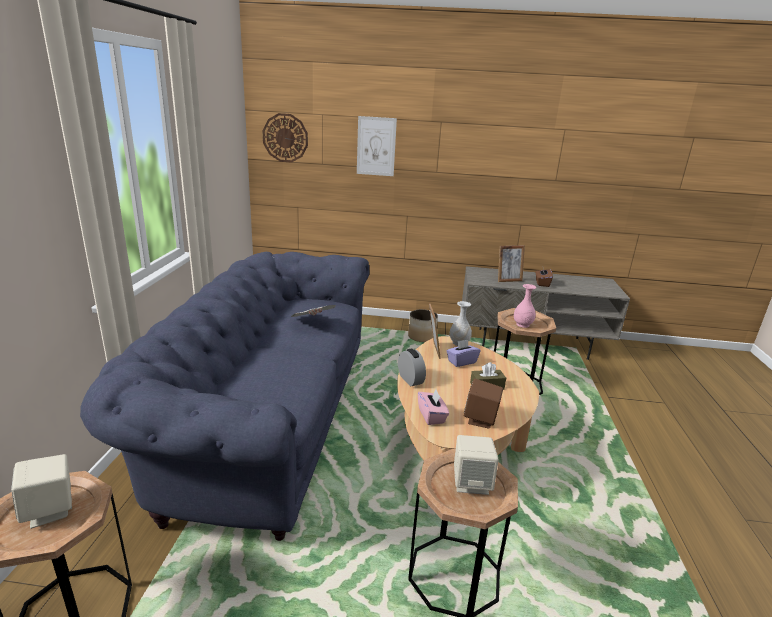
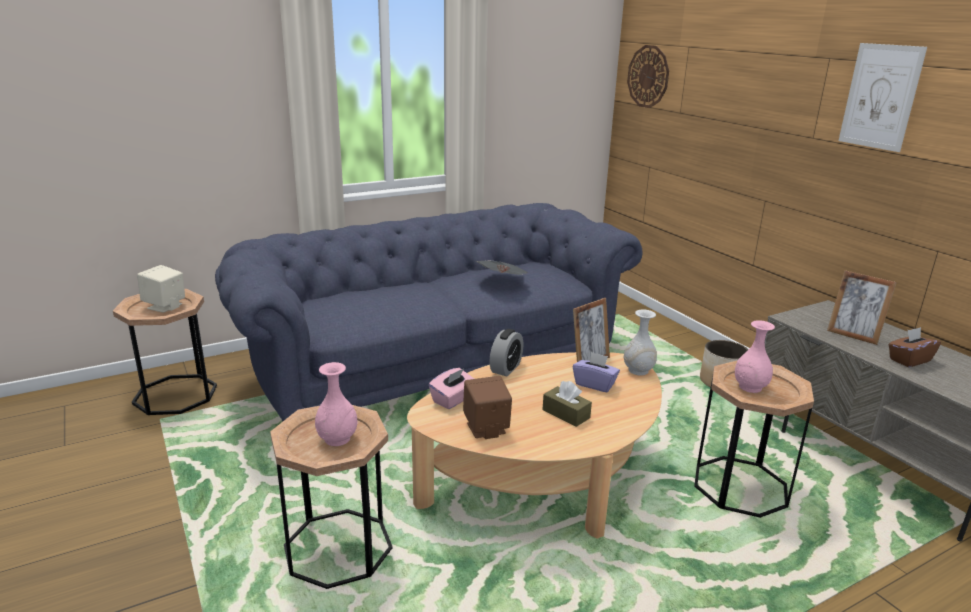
camera: 55 degrees right, 0 degrees up
(376, 146) = (739, 92): picture -> picture (880, 96)
(471, 483) = (338, 439): beige speaker -> pink vase

